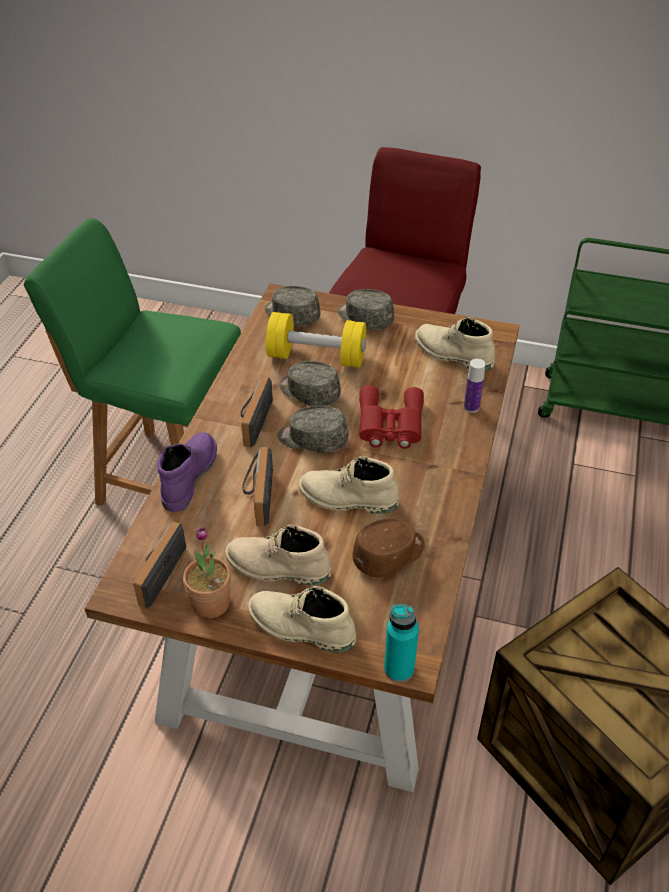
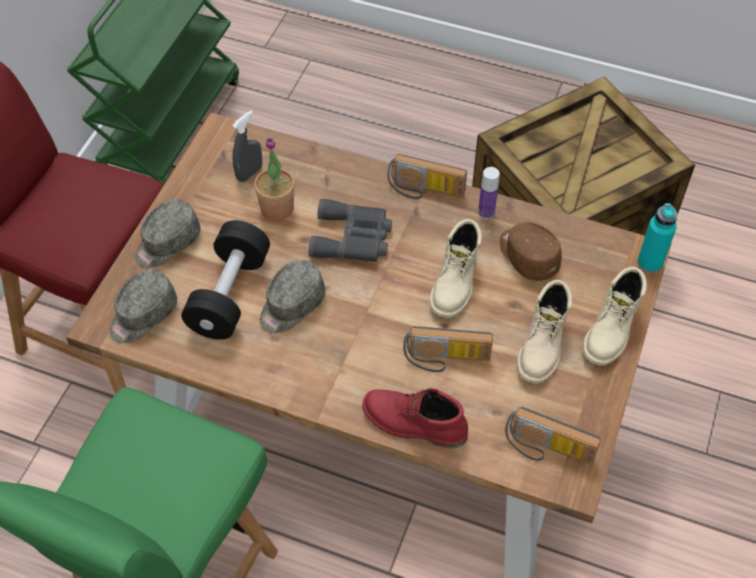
camera: 85 degrees left, 10 degrees up
(188, 476) = (413, 424): purple boot -> red boot
(211, 603) = (585, 401): potted plant -> potted plant (277, 208)
(251, 420) = (329, 362): radio -> radio (424, 191)
(312, 439) = (367, 307): grey cap -> none
(316, 357) = (229, 294): yellow dumbbell -> black dumbbell
(390, 425) = (353, 238): red binoculars -> grey binoculars
(452, 354) = (249, 173): beige boot -> grey spray bottle
(471, 407) = (335, 170): bottle -> bottle (486, 212)

